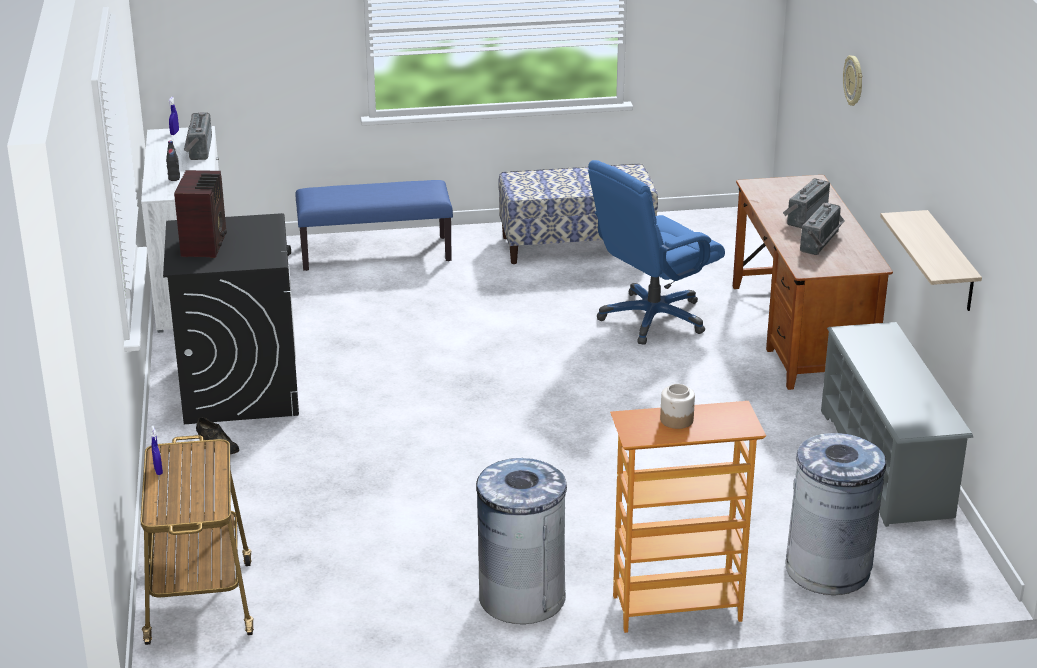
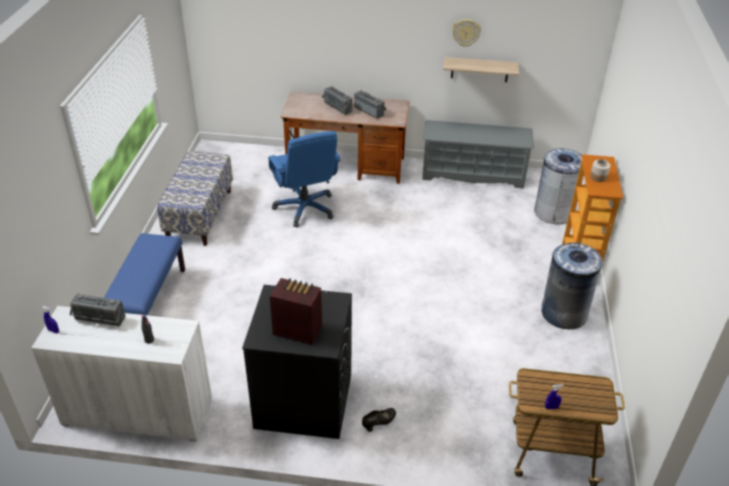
camera: 75 degrees left, 10 degrees up
(854, 81) = (320, 29): wall clock -> wall clock (466, 32)

